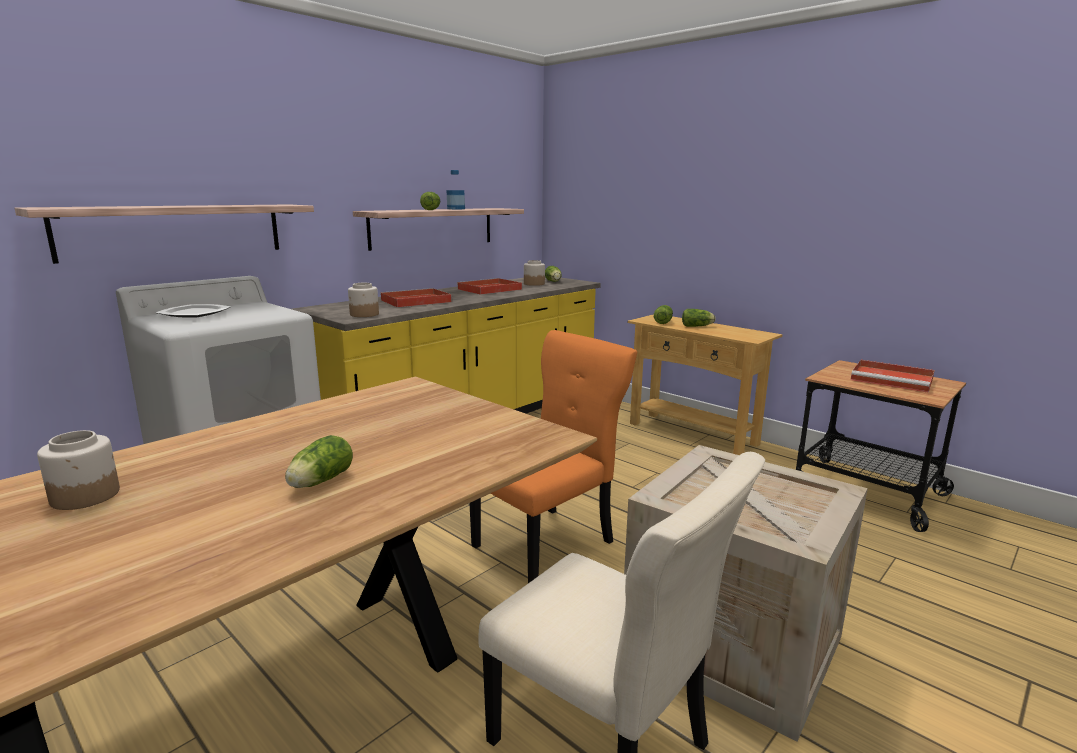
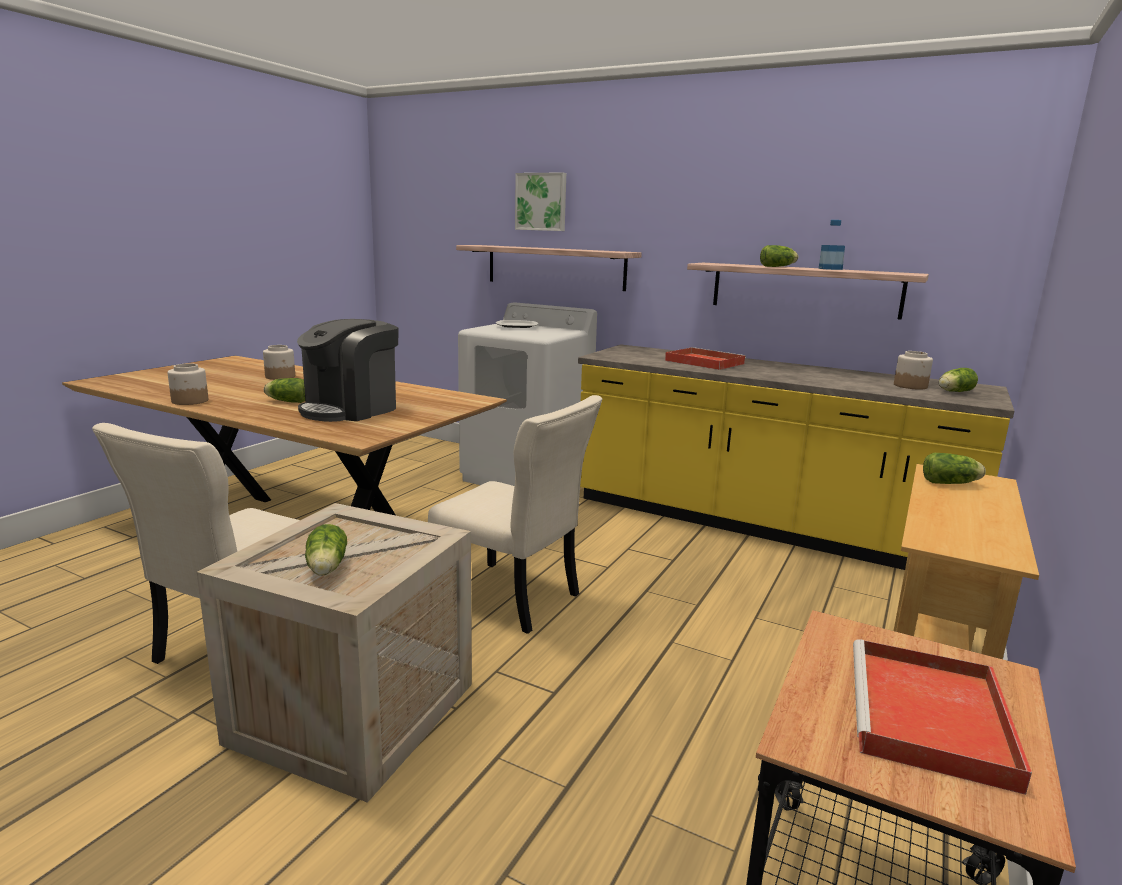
camera: 75 degrees right, 0 degrees up
(133, 142) = (541, 202): none -> picture
(364, 314) = (619, 357): jar -> jar (189, 401)
(410, 441) = (351, 409): none -> coffee machine
(488, 289) = (823, 375): red tray -> none
(548, 542) = (512, 598): orange chair -> beige chair
(698, 326) = (962, 505): lettuce -> lettuce (326, 569)

